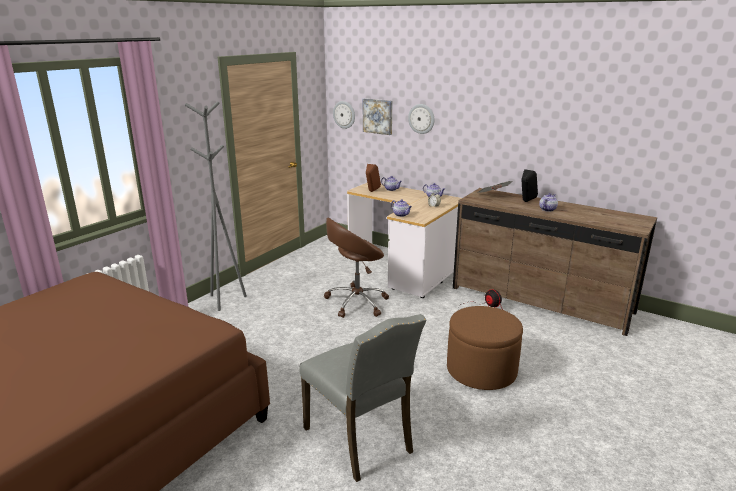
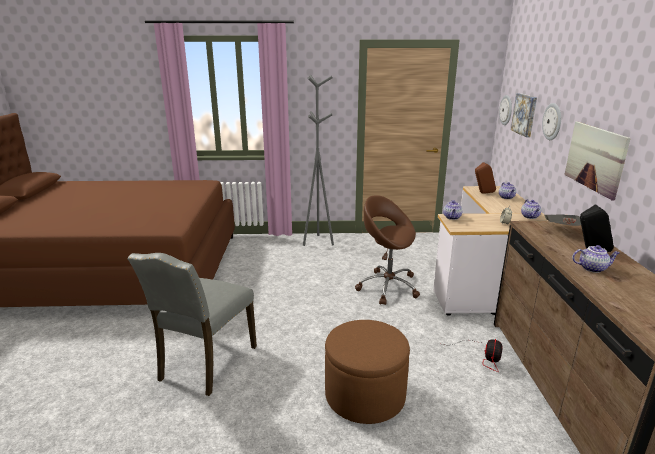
camera: 55 degrees right, 0 degrees up
(483, 140) = (595, 158): none -> picture

